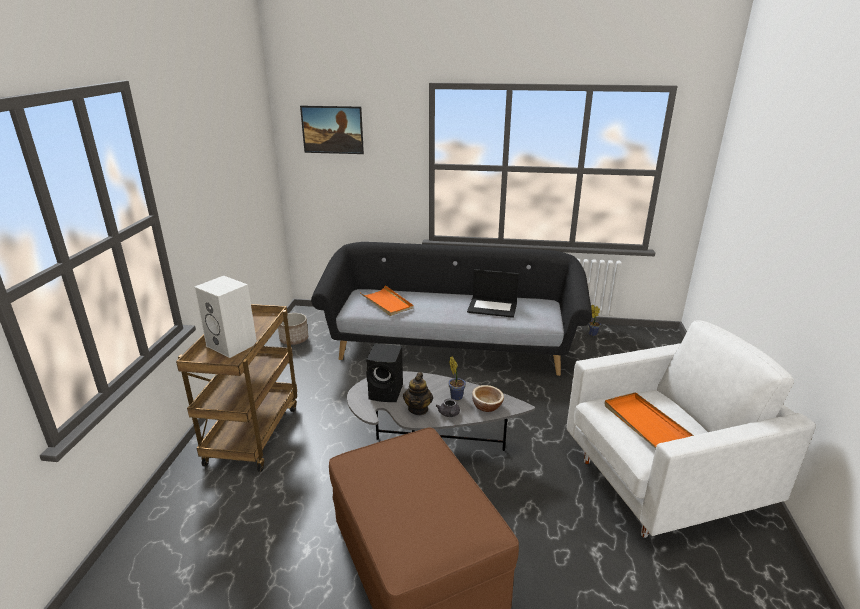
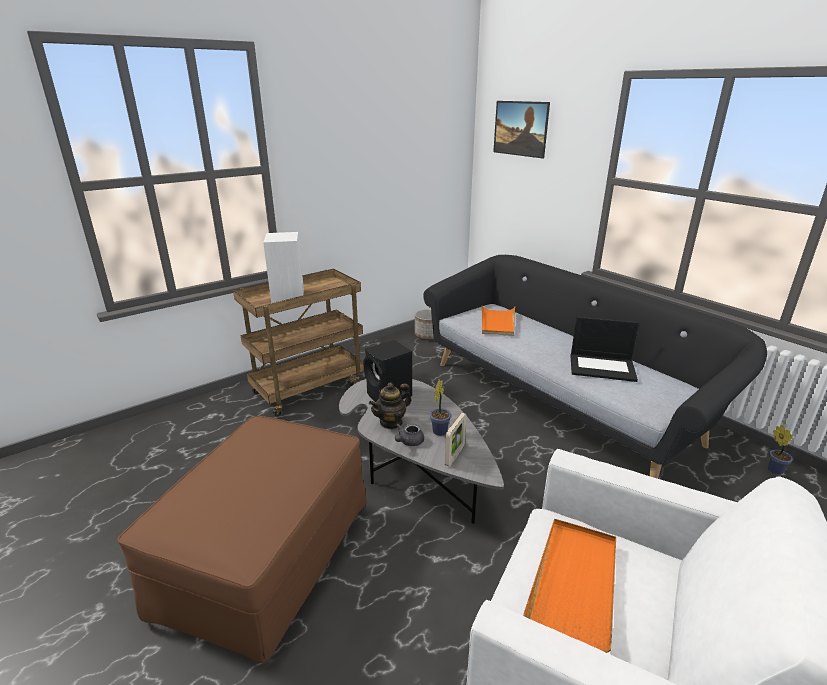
camera: 45 degrees right, 0 degrees up
(487, 406) = (455, 455): bowl -> picture frame
(493, 307) = (602, 367): laptop -> laptop turned 45 degrees counterclockwise

